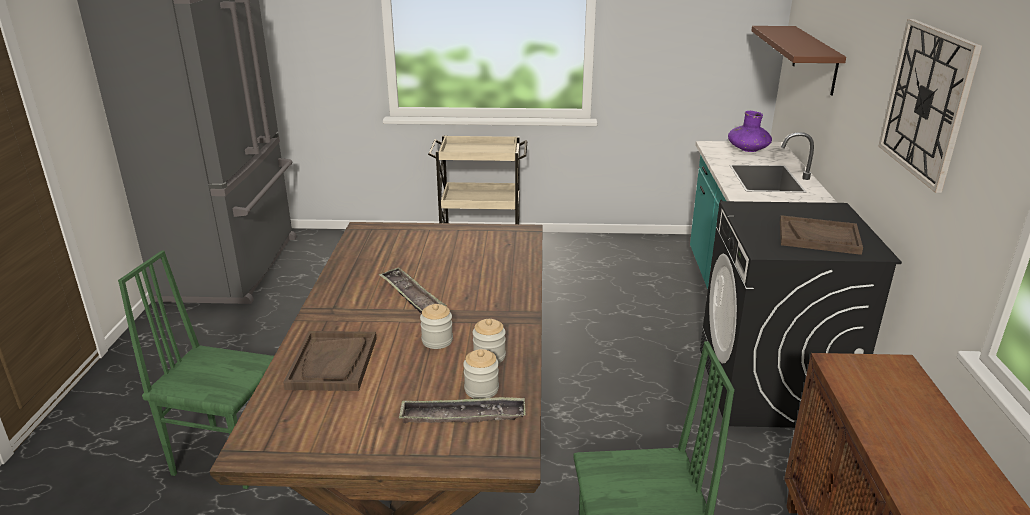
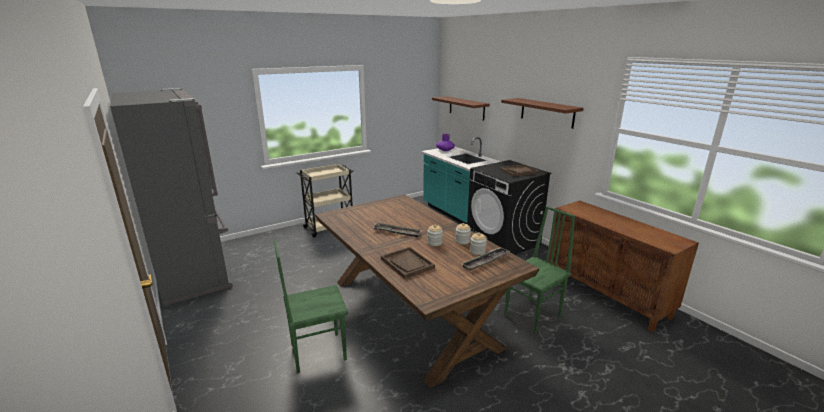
camera: 35 degrees left, 5 degrees down
(927, 102) = (547, 112): wall clock -> brown shelf

